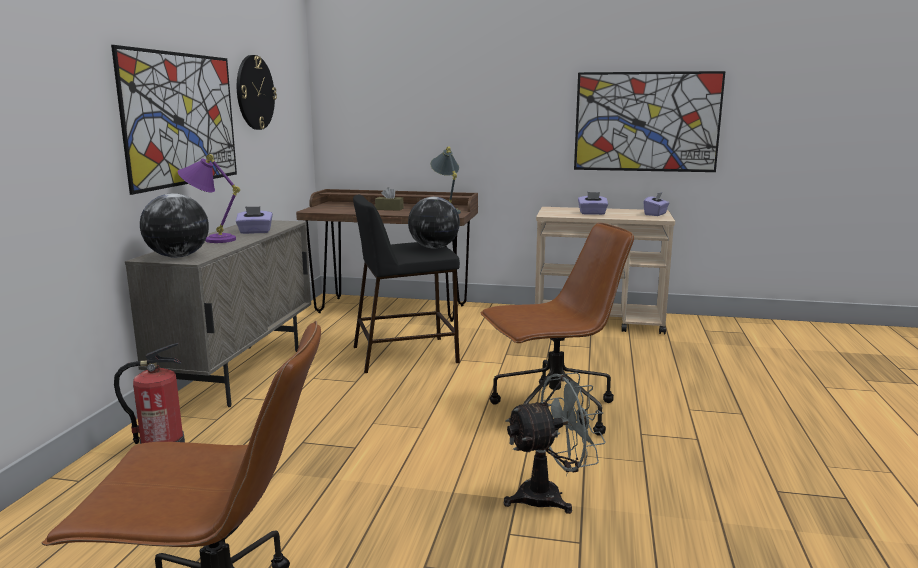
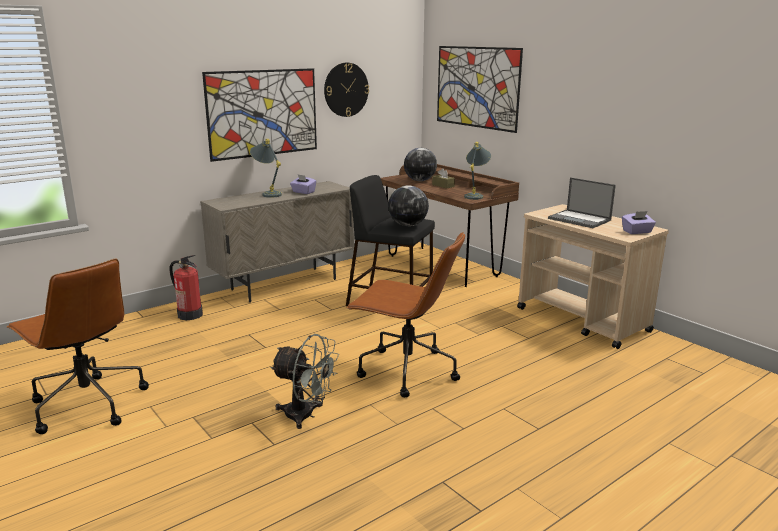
camera: 40 degrees right, 5 degrees up
(178, 256) = (226, 203): globe -> globe (420, 180)
(210, 240) = (268, 194): purple table lamp -> grey table lamp
(592, 213) = (580, 219): purple tissue box -> laptop
(646, 122) = (661, 137): picture -> picture (476, 87)

